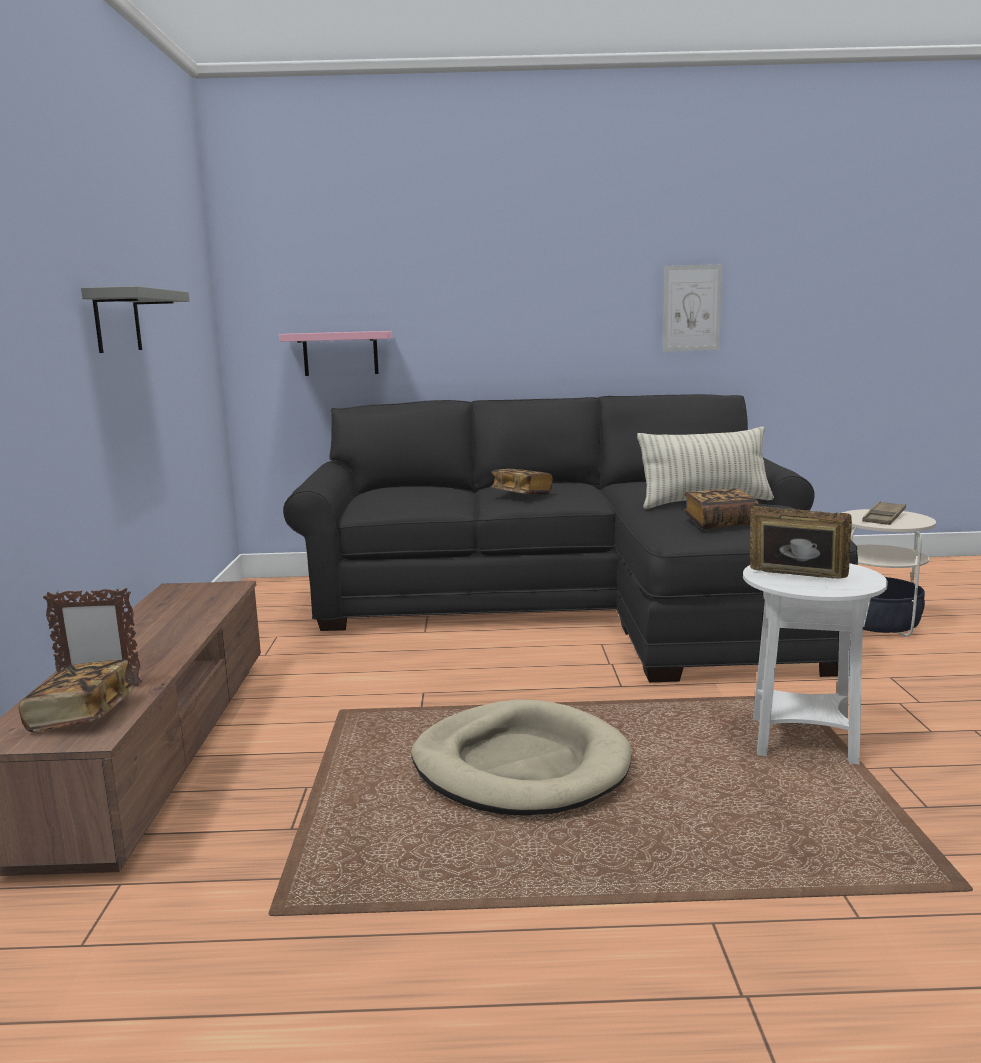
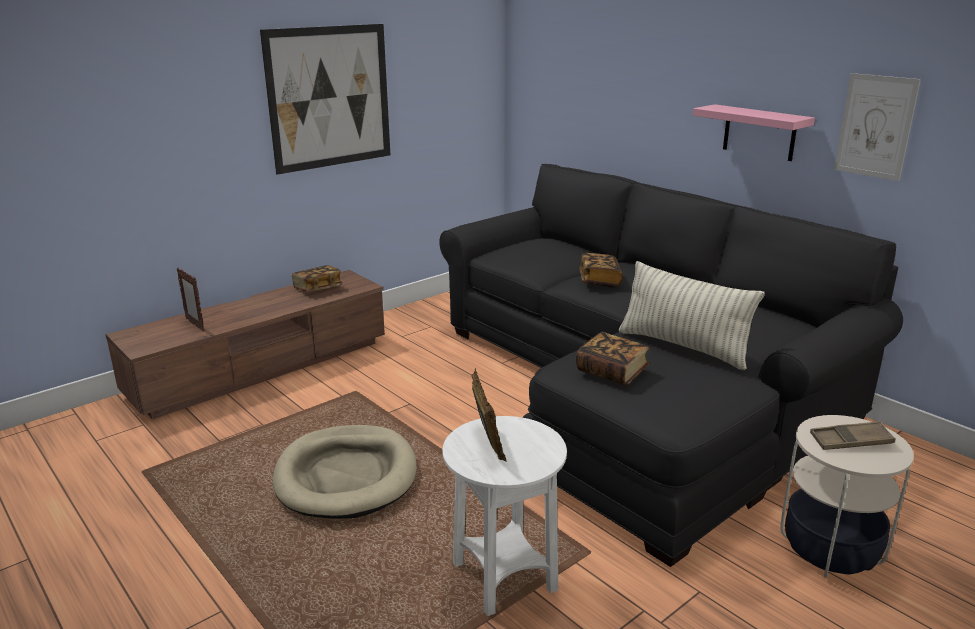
camera: 50 degrees right, 10 degrees up
(81, 716) = (160, 337): book -> book (318, 288)
(117, 321) = (330, 97): grey shelf -> picture
(340, 353) = (571, 117): pink shelf -> pink shelf (759, 132)

